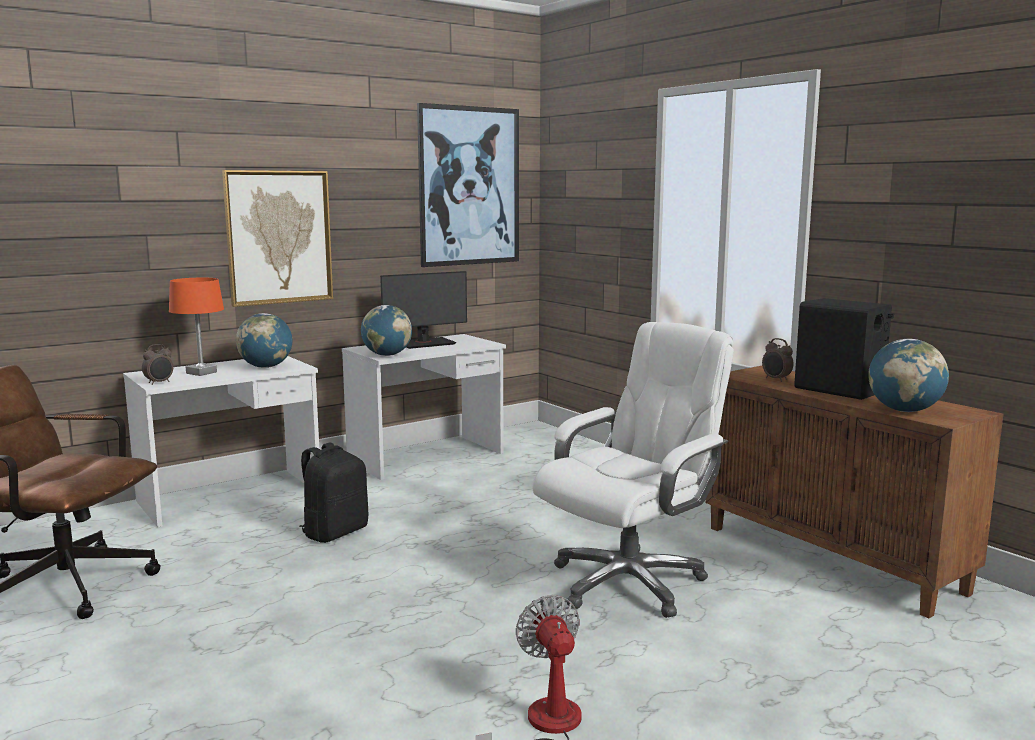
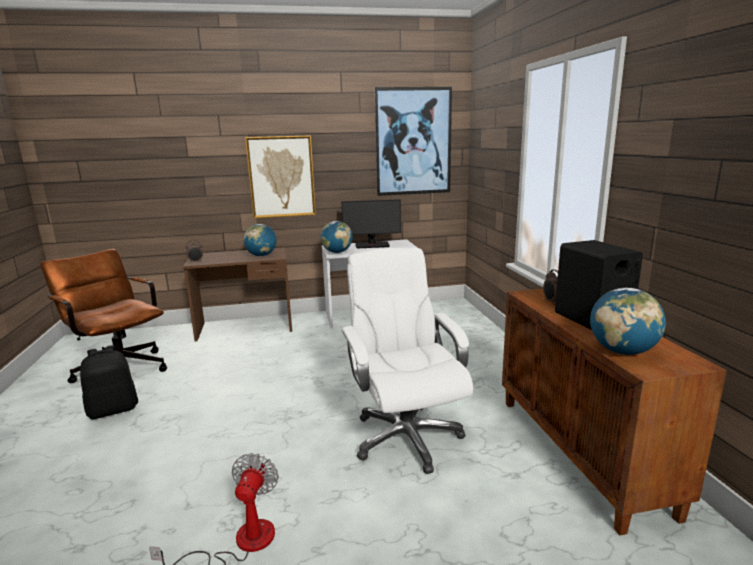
camera: 25 degrees right, 5 degrees up
(201, 373) = (225, 257): orange table lamp -> none
(230, 497) = (245, 327): white desk -> brown desk
(335, 532) = (272, 361): black backpack -> black backpack (113, 410)
(628, 582) = (406, 436): white office chair -> white office chair turned 90 degrees counterclockwise

